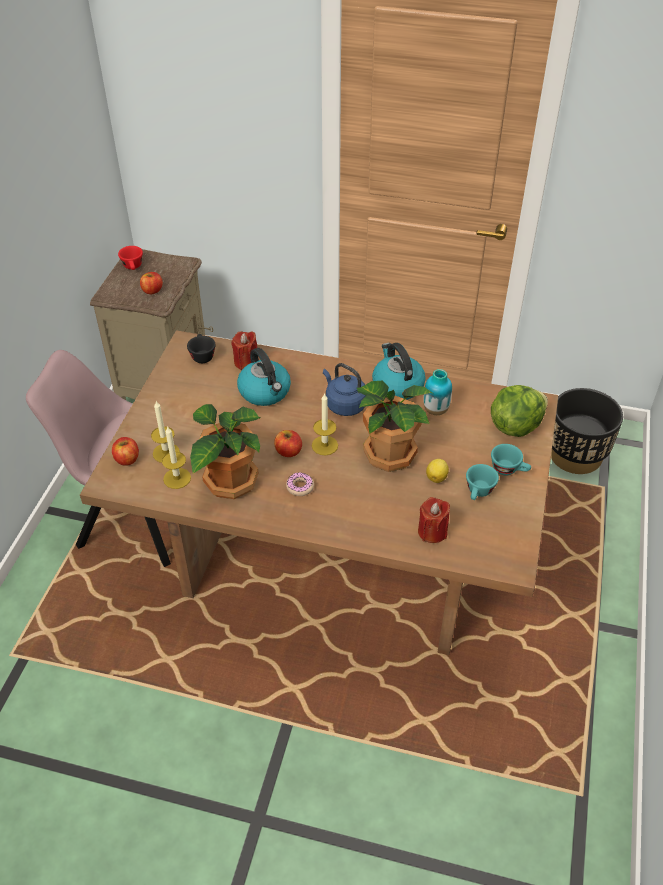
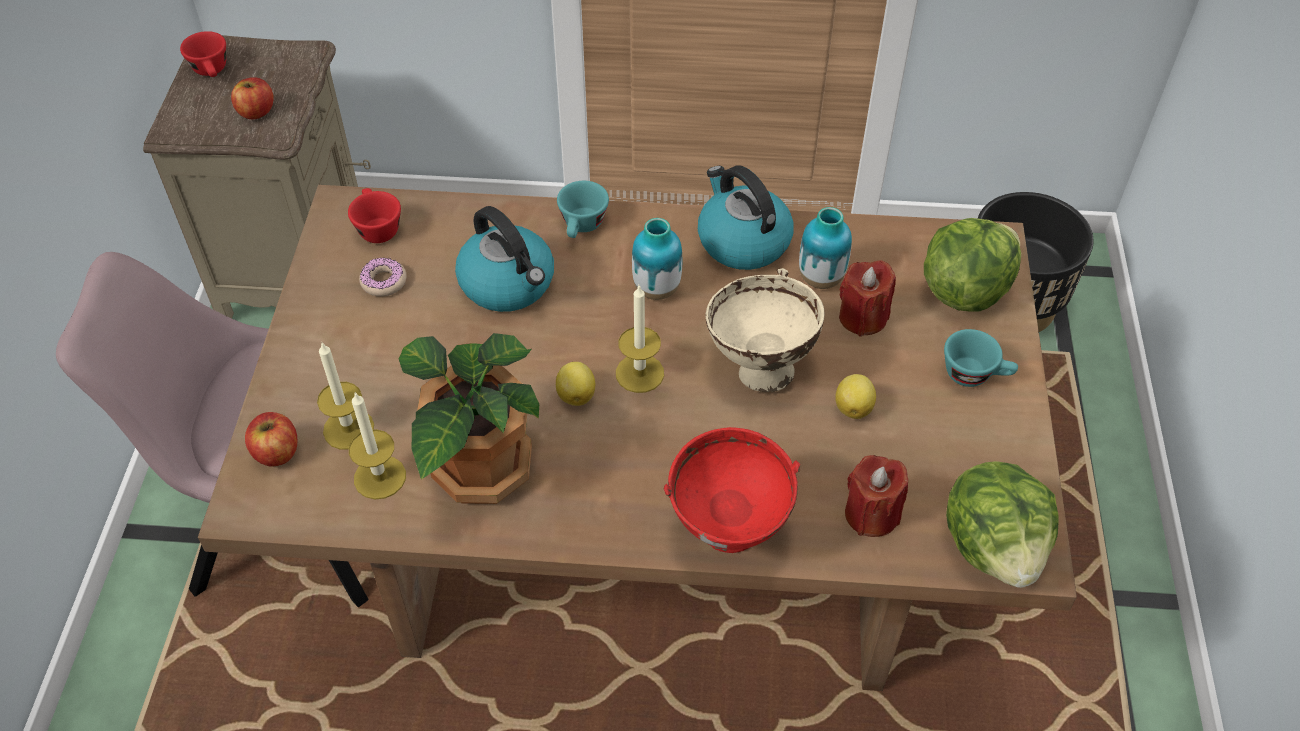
camera: 10 degrees left, 5 degrees up
(202, 355) = (376, 227): black cup -> red cup
(246, 362) = (461, 230): red candle -> red candle (862, 317)
(288, 451) = (576, 394): apple -> lemon
(300, 487) = (613, 461): donut -> donut (384, 282)
(344, 404) = (656, 289): blue kettle -> vase
(353, 531) = (730, 535): none -> red bowl
(389, 453) = (759, 371): potted plant -> beige bowl
(478, 492) = (934, 426): turquoise cup -> turquoise cup (582, 227)
(495, 557) = (994, 546): none -> lettuce

